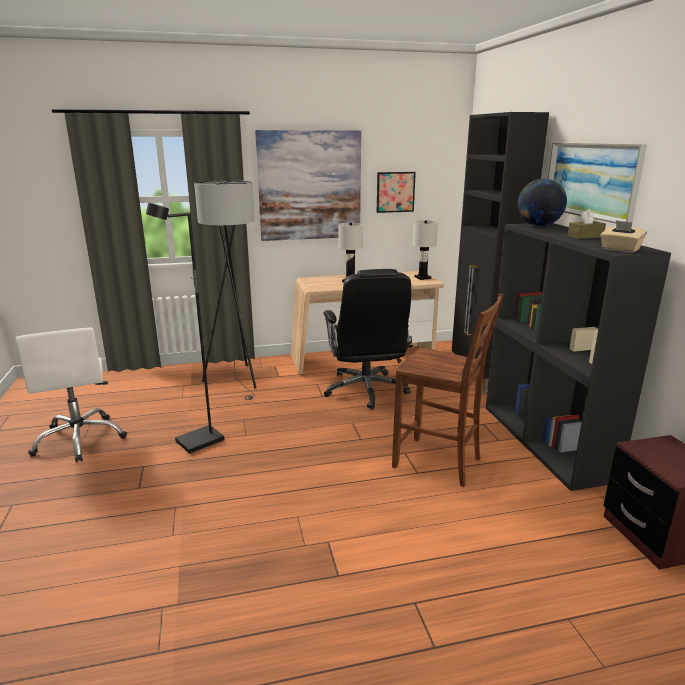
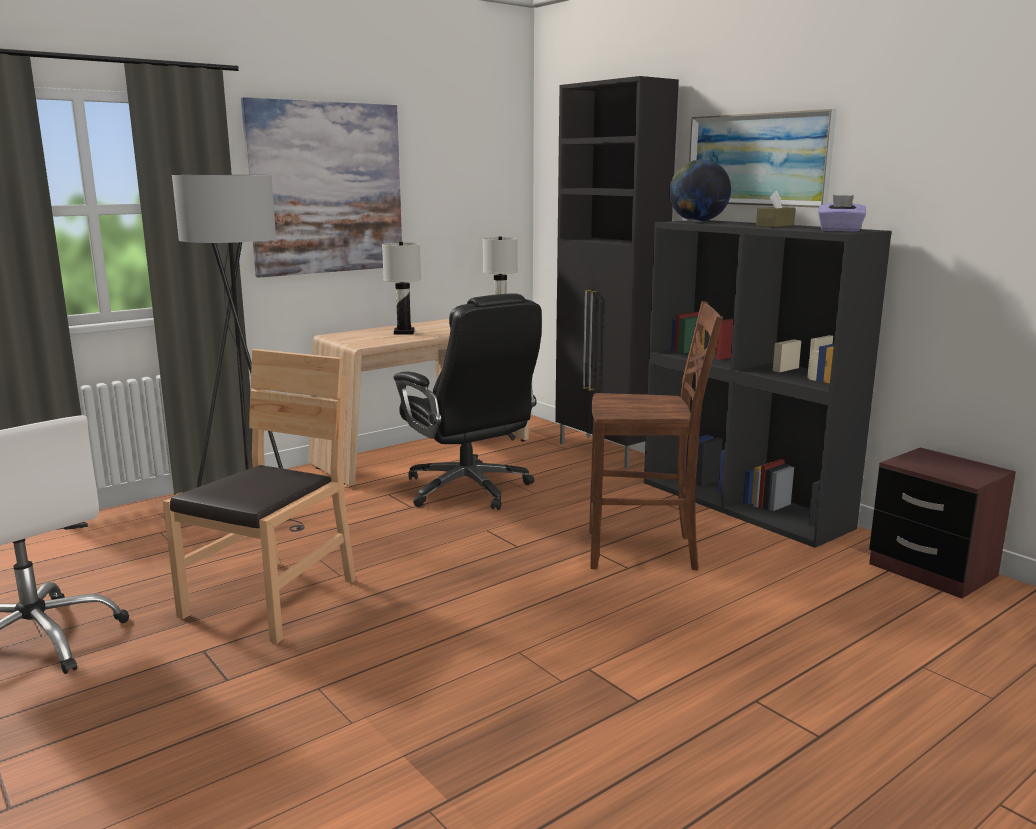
camera: 25 degrees left, 5 degrees down
(200, 442) = (272, 599): black floor lamp -> brown chair
(395, 192) = (445, 198): picture -> none
(620, 249) = (840, 230): beige tissue box -> purple tissue box

